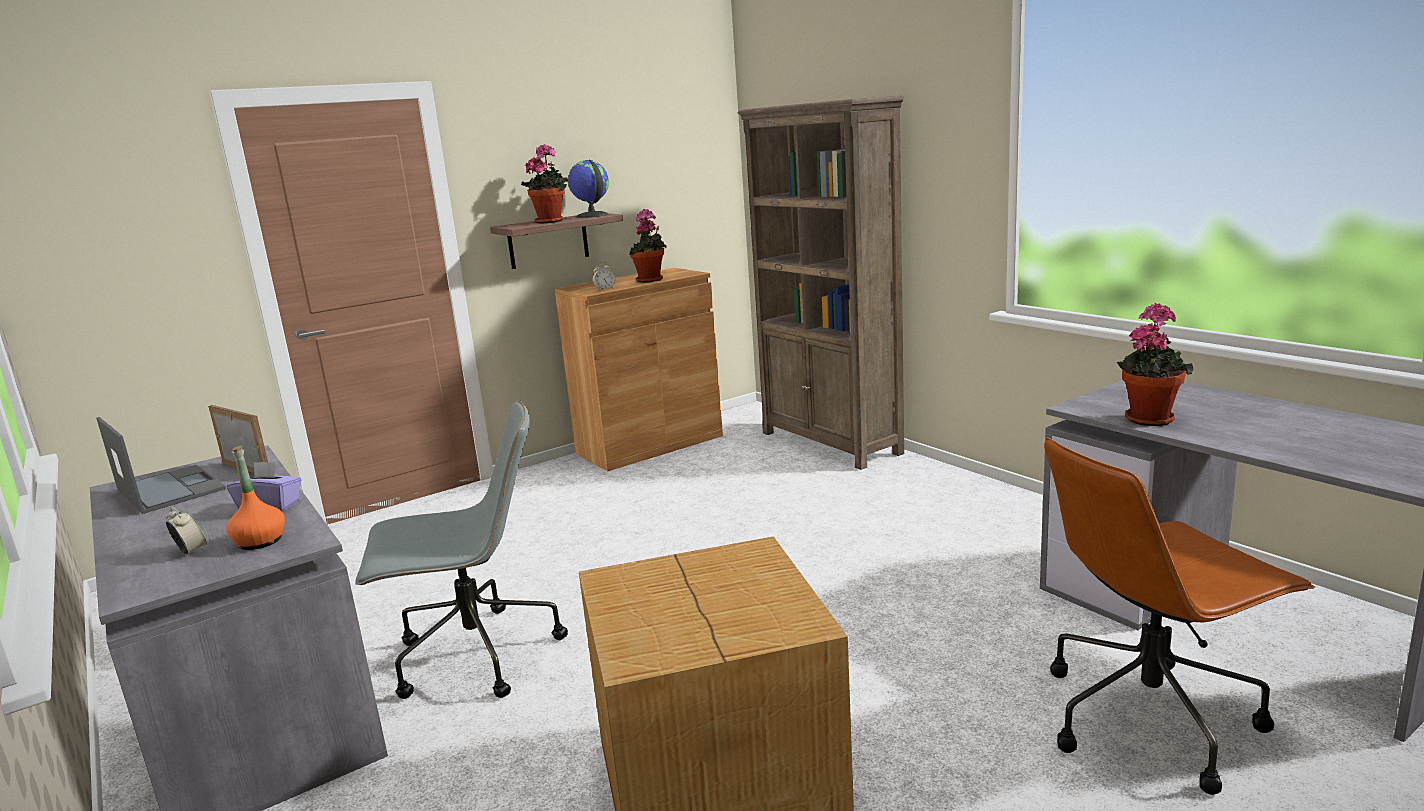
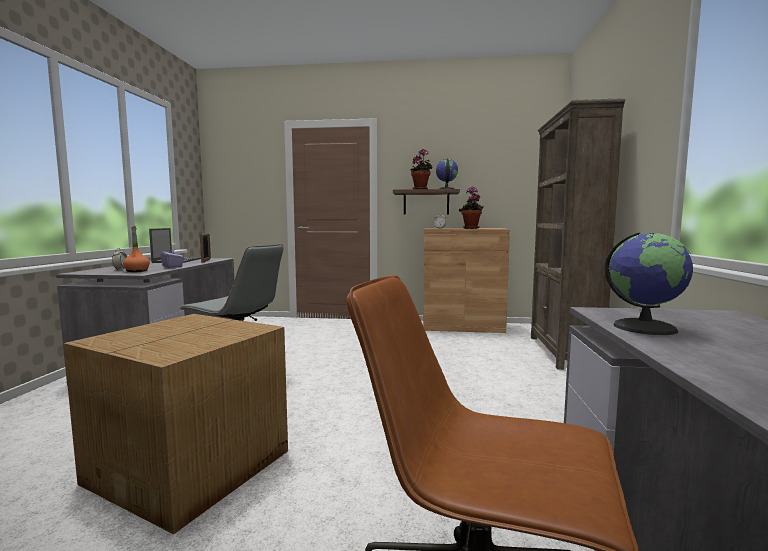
camera: 40 degrees right, 10 degrees down
(1149, 418) = (644, 327): potted plant -> globe

